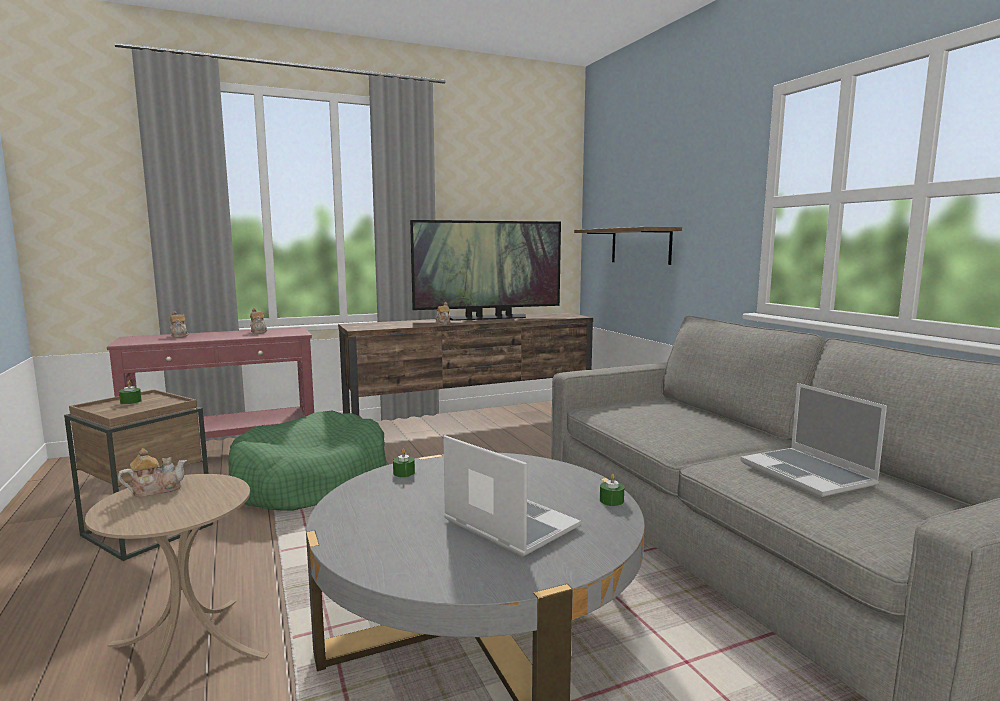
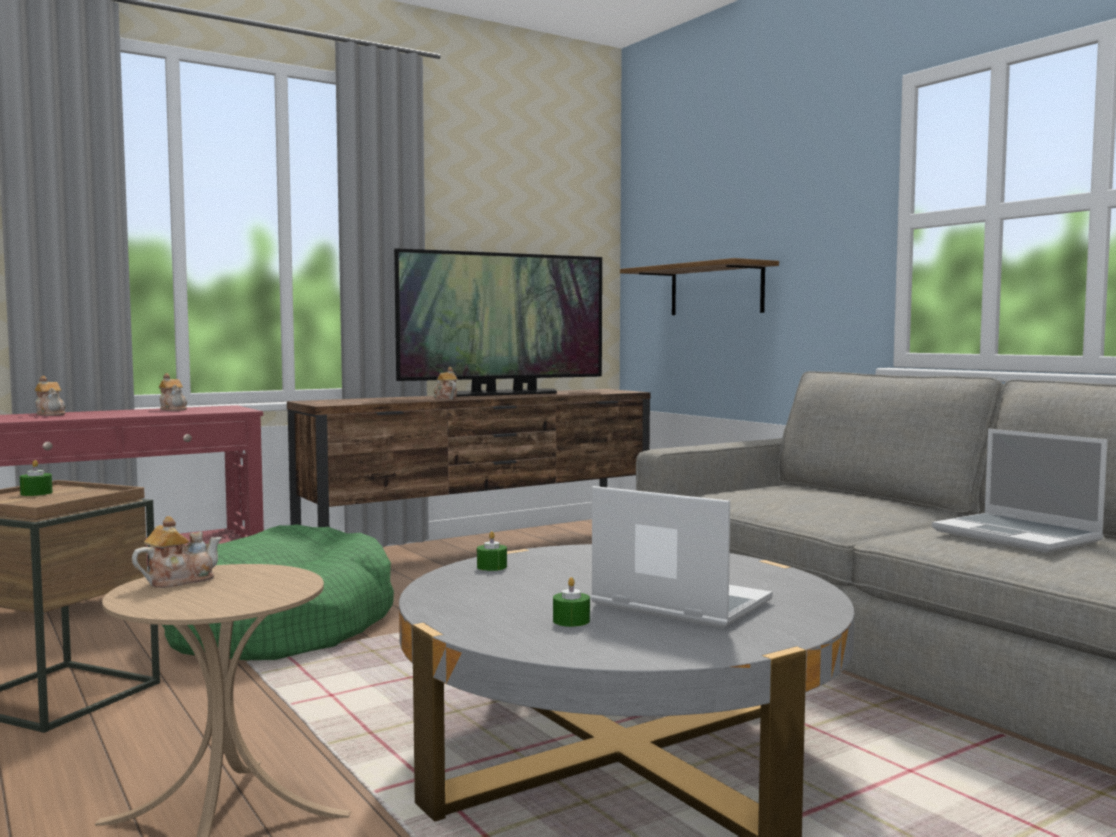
camera: 10 degrees left, 5 degrees down
(611, 500) = (790, 578): green candle -> green candle (571, 621)

